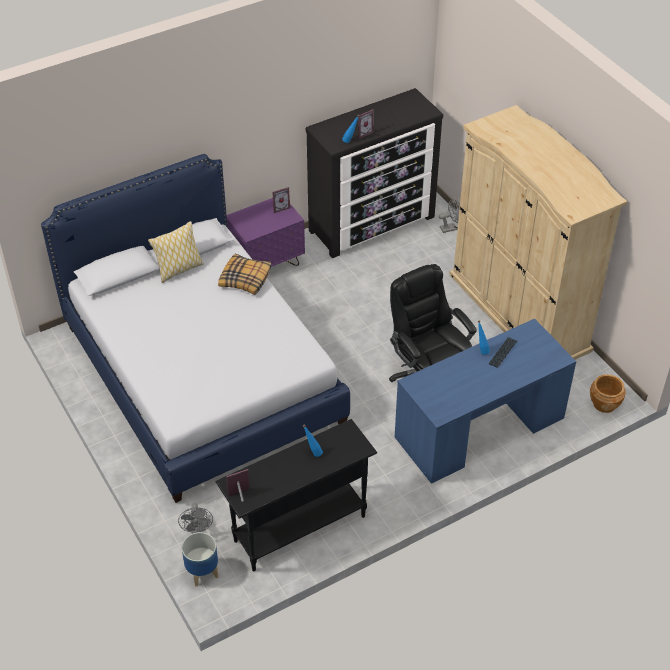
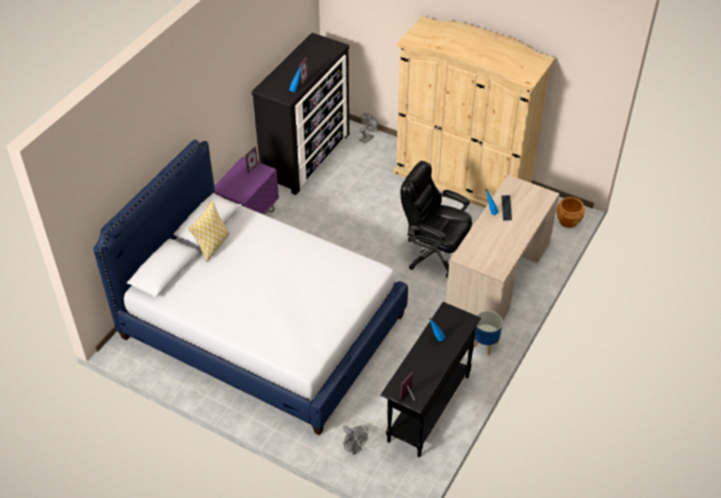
camera: 30 degrees left, 0 degrees up
(202, 573) = (382, 478): planter -> planter (485, 345)
(245, 279) = (273, 232): pillow -> none
(479, 427) = (498, 275): blue desk -> beige desk

